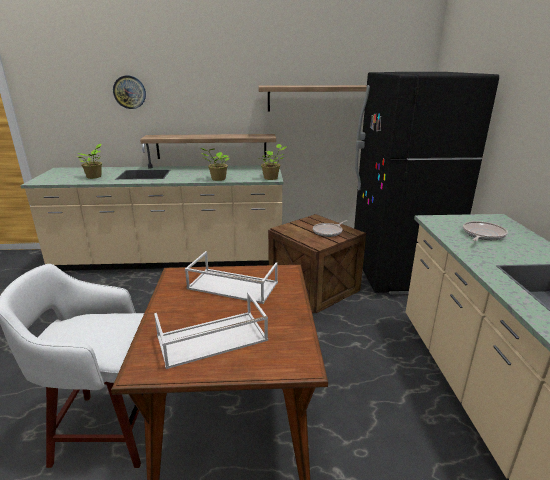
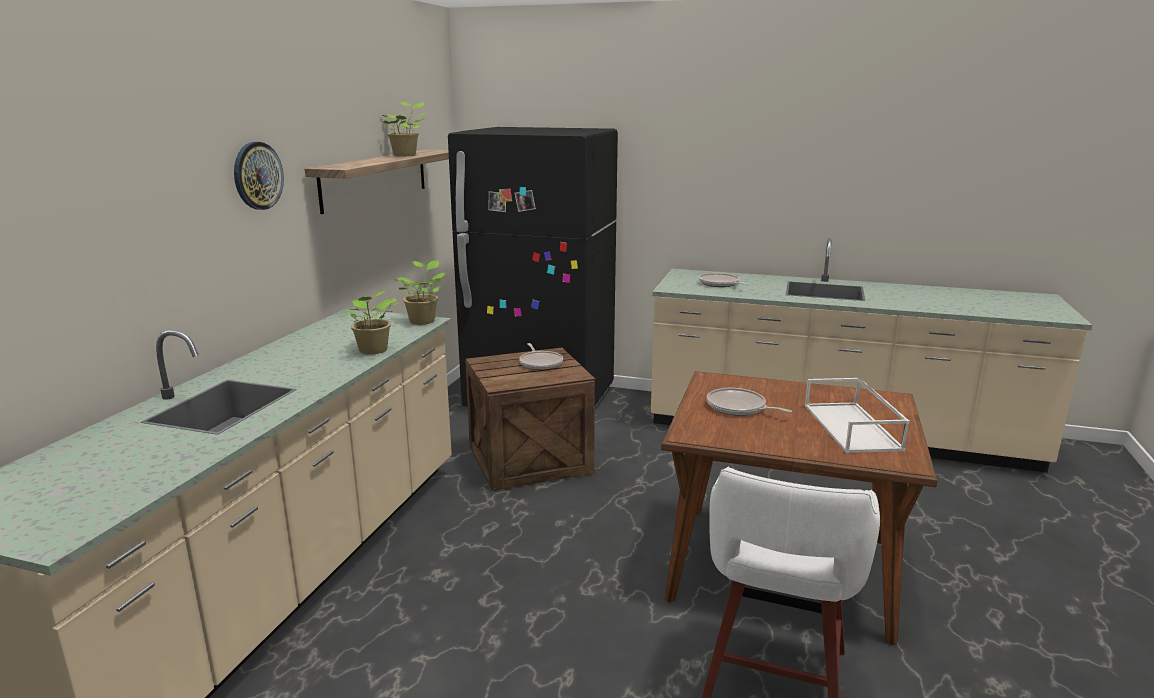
camera: 70 degrees left, 5 degrees down
(95, 177) = (150, 456): potted plant -> potted plant (406, 155)
(129, 92) = (87, 219): wall clock -> wall clock (257, 176)
(211, 146) = (253, 306): shelf -> none
(231, 286) = (738, 407): white tray -> frying pan

